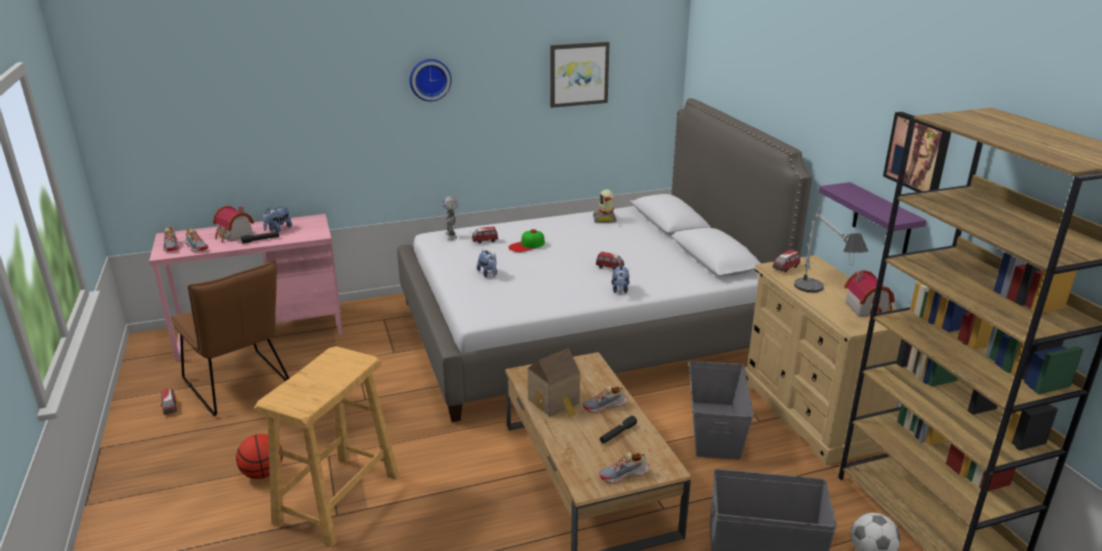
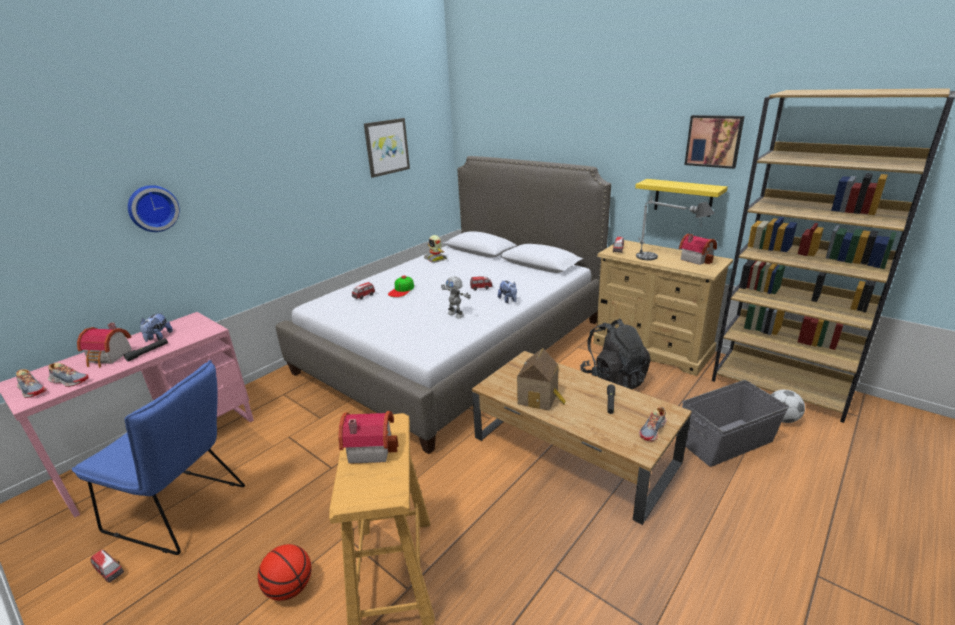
camera: 30 degrees left, 0 degrees up
(240, 386) = (183, 511): brown chair -> blue chair
(324, 372) = (370, 447): none -> toy house
(429, 79) = (272, 163): wall clock -> wall clock (152, 208)
(452, 236) = (330, 300): toy robot -> toy robot (456, 314)
(488, 274) = (395, 319): plush toy -> none
(605, 406) = (577, 386): shoe -> none
(715, 429) = (613, 380): grey storage box -> black backpack
(882, 220) = (683, 197): purple shelf -> yellow shelf

